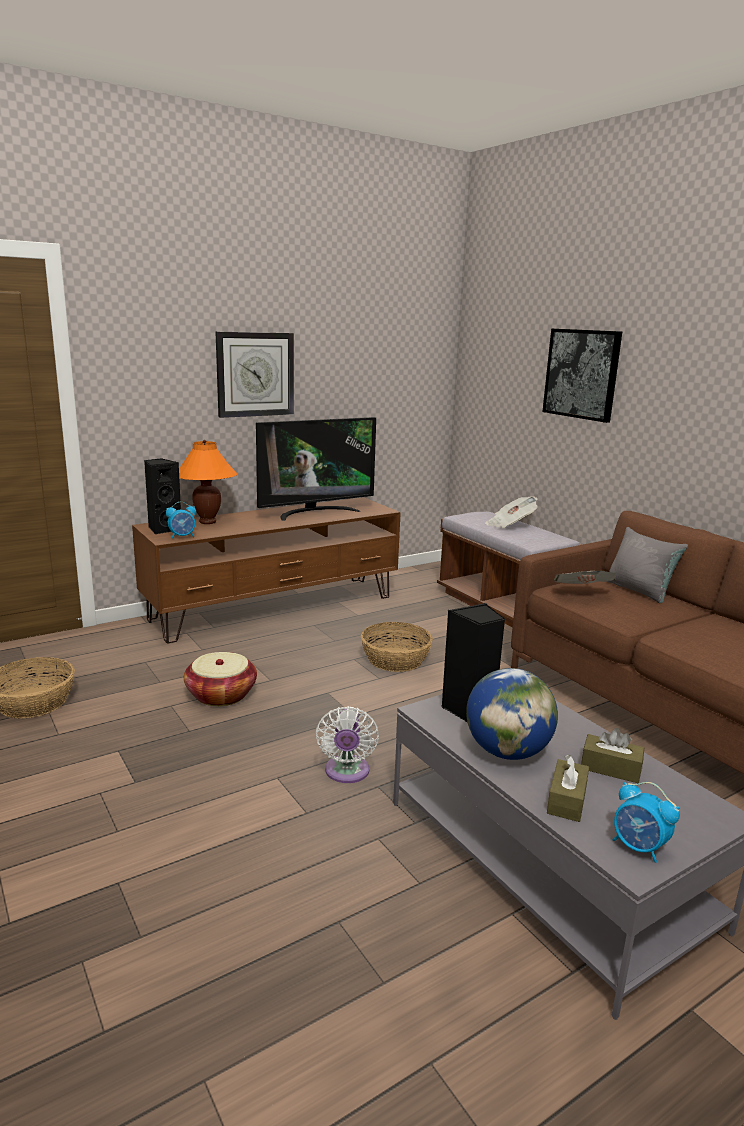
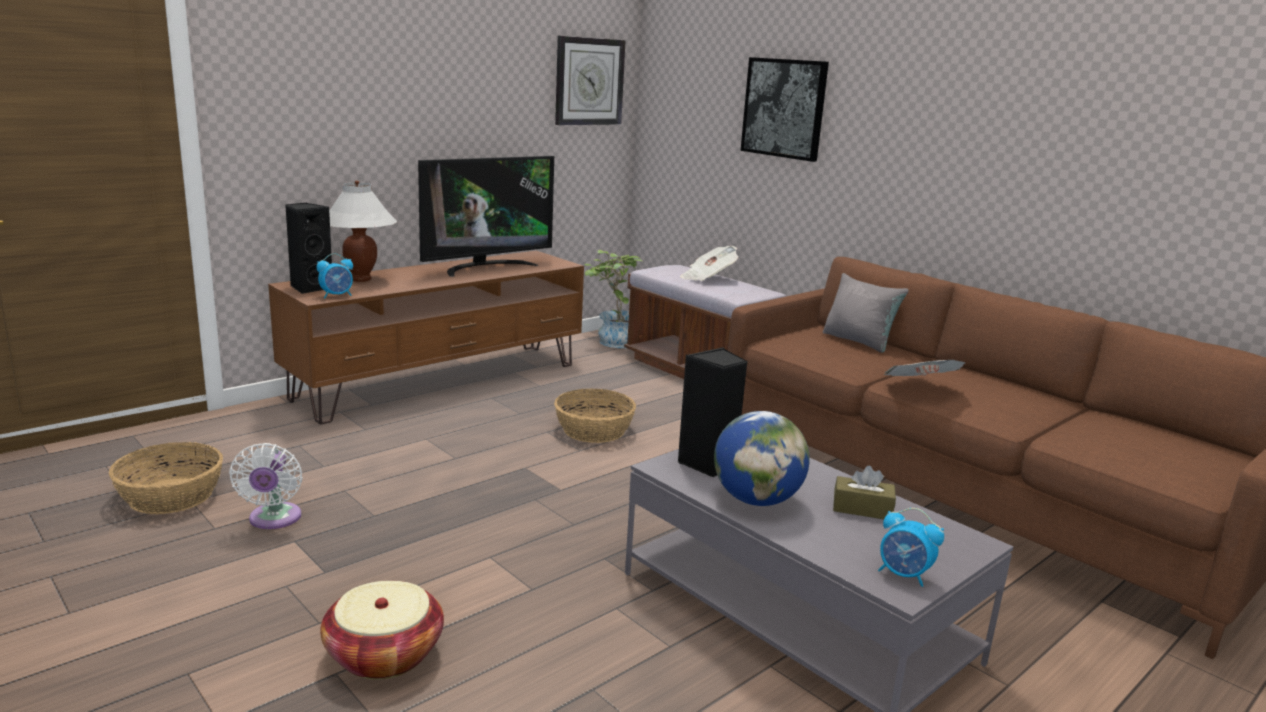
camera: 10 degrees left, 0 degrees up
(207, 522) = (360, 279): orange table lamp -> white table lamp
(221, 695) = (402, 476): basket -> basket (384, 654)
(255, 374) = (411, 103): wall clock -> wall clock (589, 81)
(346, 773) = (567, 547): white fan -> white fan (274, 520)
(429, 575) = (612, 341): none -> potted plant
(566, 800) = (826, 539): brown tissue box -> none
(582, 593) = (800, 345): newspaper -> newspaper (919, 388)

